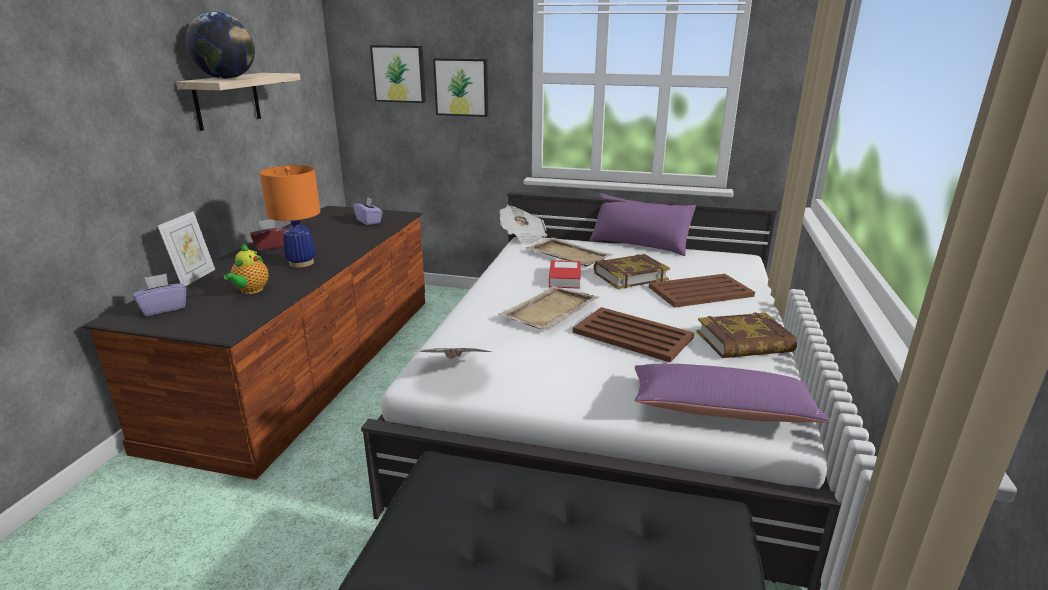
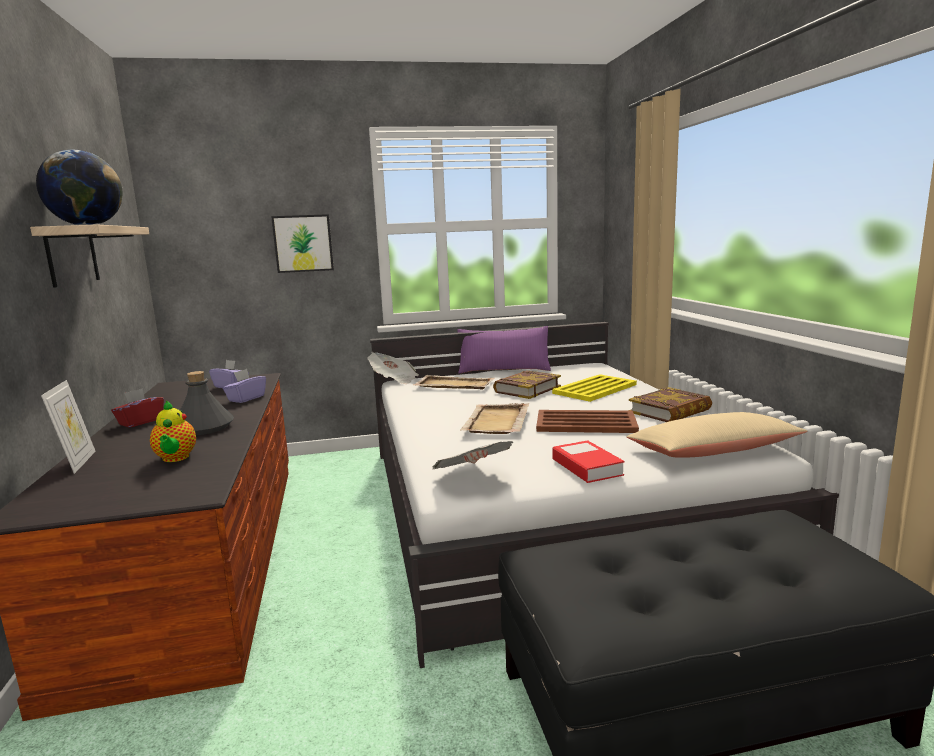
camera: 25 degrees left, 10 degrees down
(164, 308) = (78, 494): purple tissue box -> purple tissue box (246, 398)
(301, 263) = (203, 427): orange table lamp -> grey bottle
(399, 74) = (230, 234): picture -> none
(564, 278) = (475, 400): book -> book (586, 467)
(699, 292) = (594, 389): brown tray -> yellow tray
(720, 409) = (712, 451): purple pillow -> beige pillow

